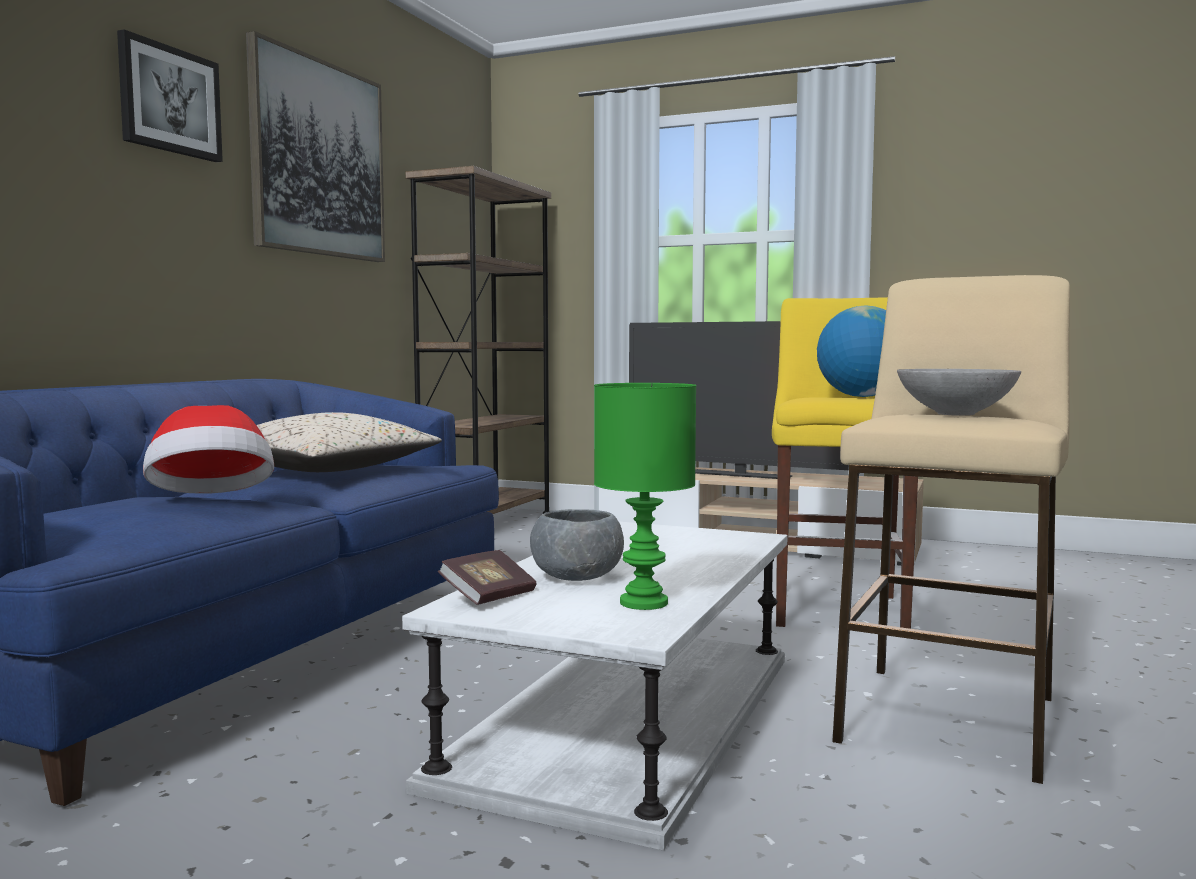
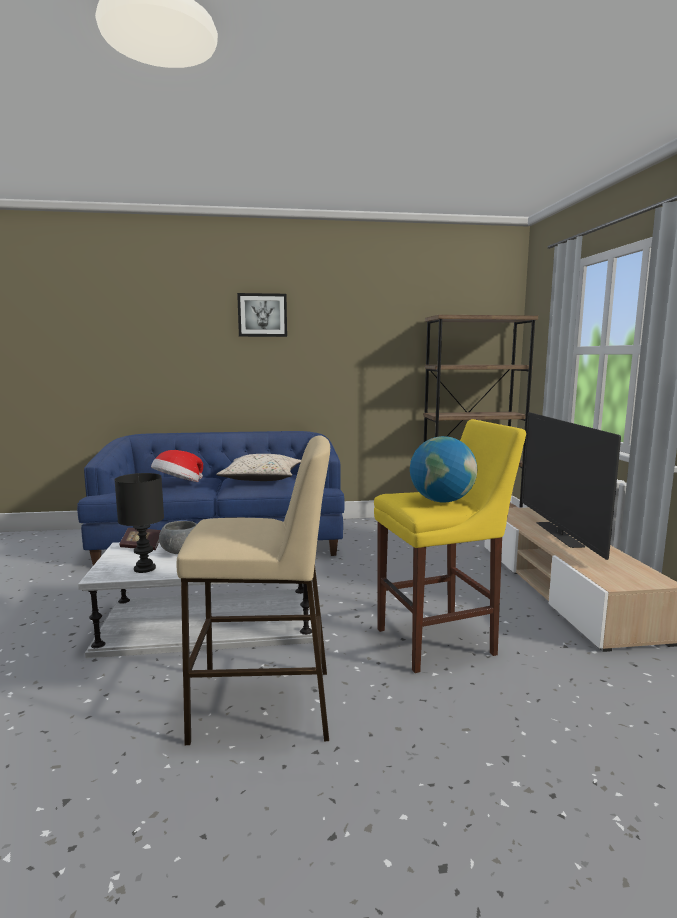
camera: 60 degrees right, 5 degrees up
(318, 159) = (354, 323): picture -> none
(642, 602) = (145, 568): green table lamp -> black table lamp
(955, 414) = (233, 527): grey bowl -> none

